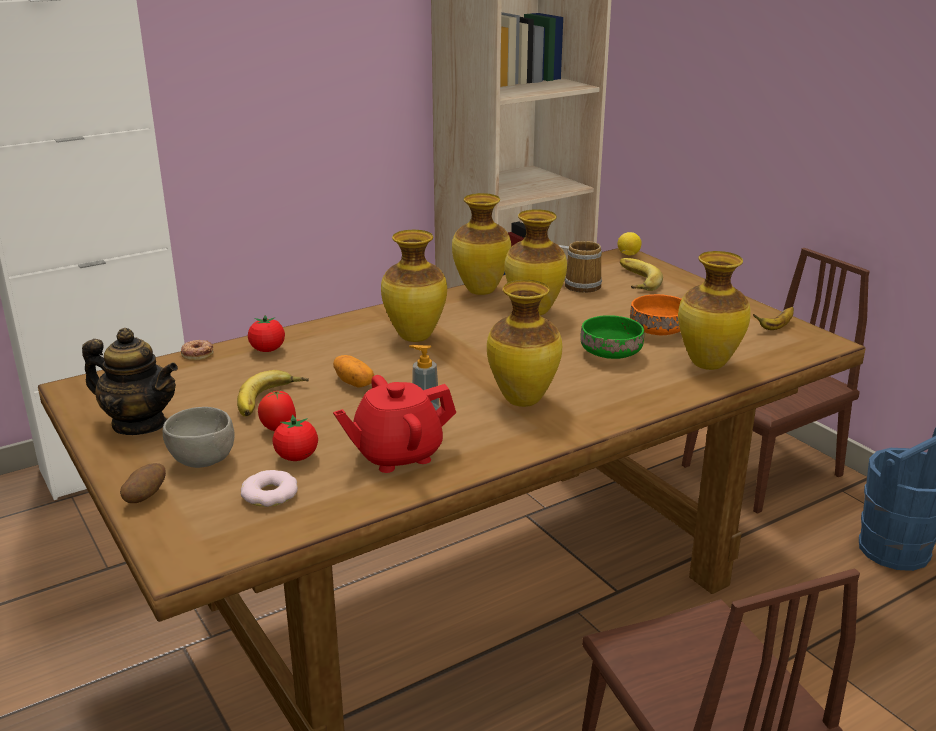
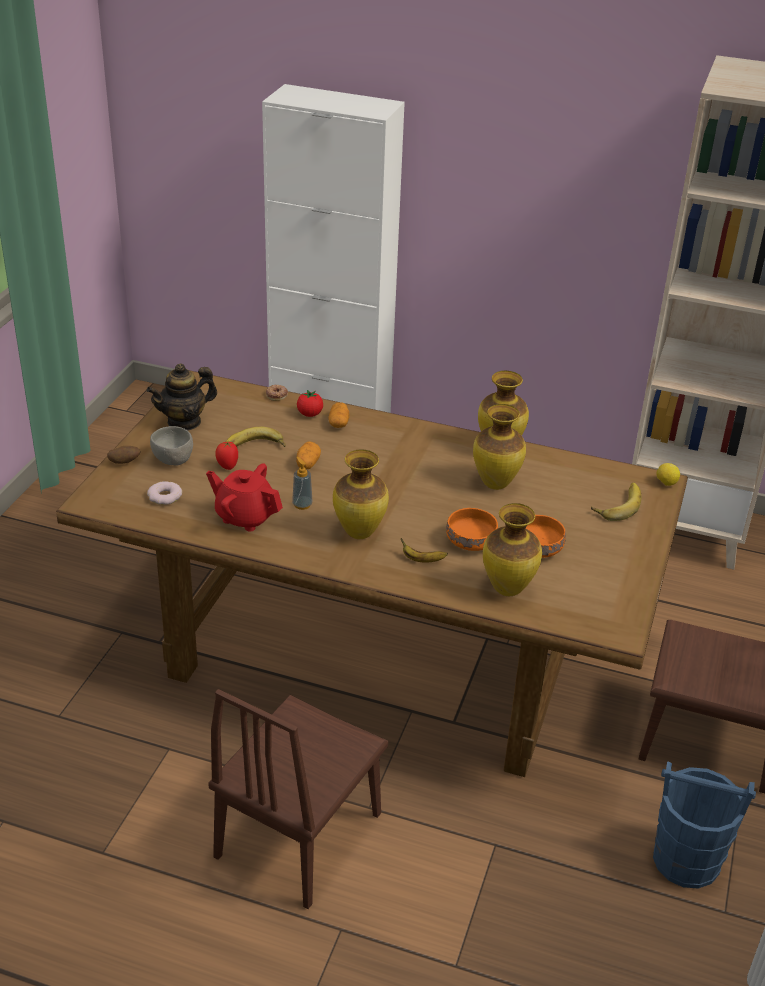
camera: 50 degrees right, 10 degrees up
(139, 424) = (184, 422): teapot -> teapot turned 75 degrees clockwise
(296, 457) = (207, 486): tomato -> none
(311, 342) = (339, 423): none -> potato
(414, 337) = (392, 456): vase -> none
(580, 285) = (571, 484): mug -> none
(611, 353) = (472, 541): green bowl -> orange bowl
(776, 327) = (618, 601): banana -> banana (422, 560)

